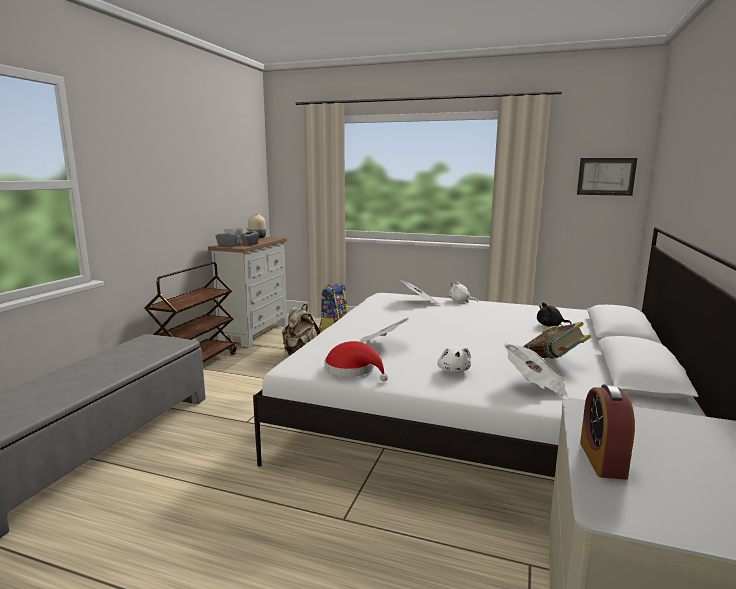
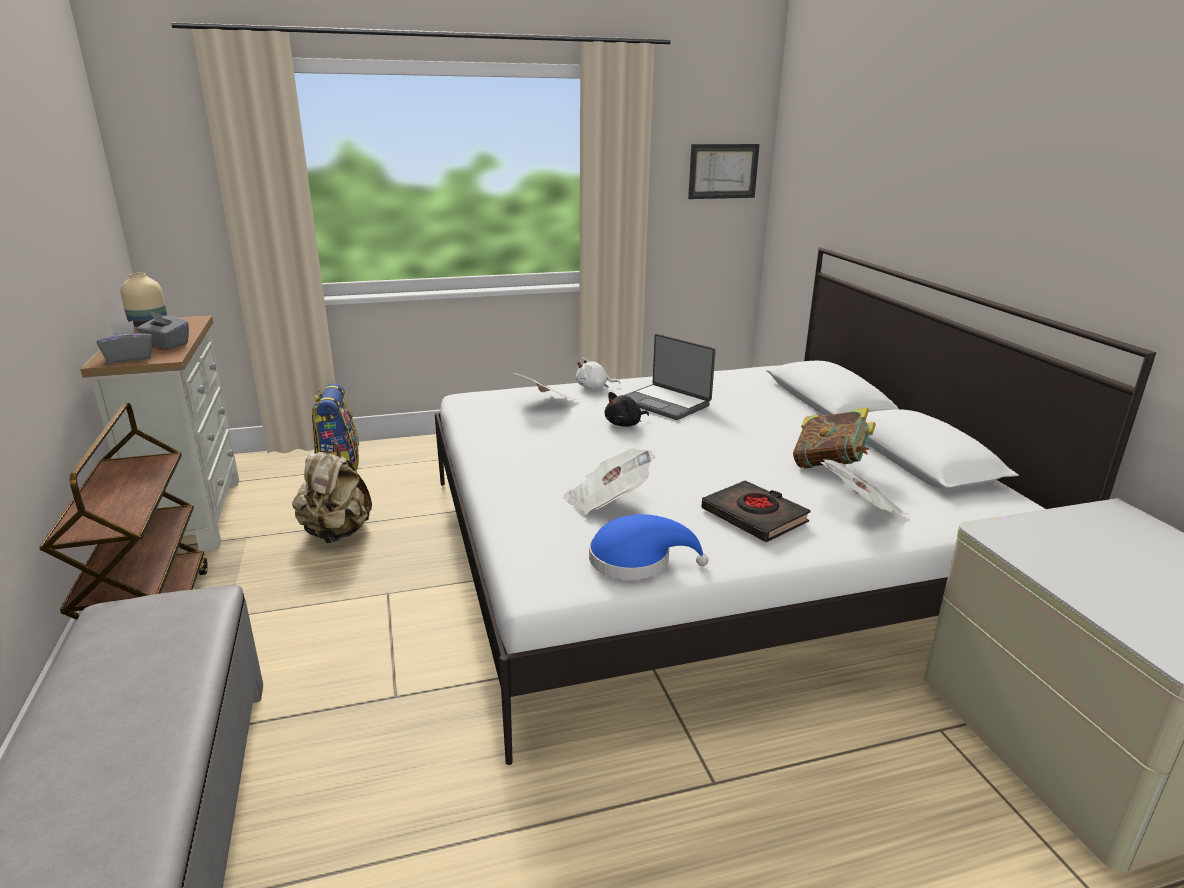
camera: 35 degrees left, 10 degrees up
(353, 370) = (637, 560): red hat -> blue hat
(453, 371) = (754, 516): white plush toy -> black book
(492, 314) = (666, 403): none -> laptop
(550, 326) = (751, 406): black plush toy -> black plush toy (625, 424)
(602, 459) = (1098, 597): alarm clock -> none

